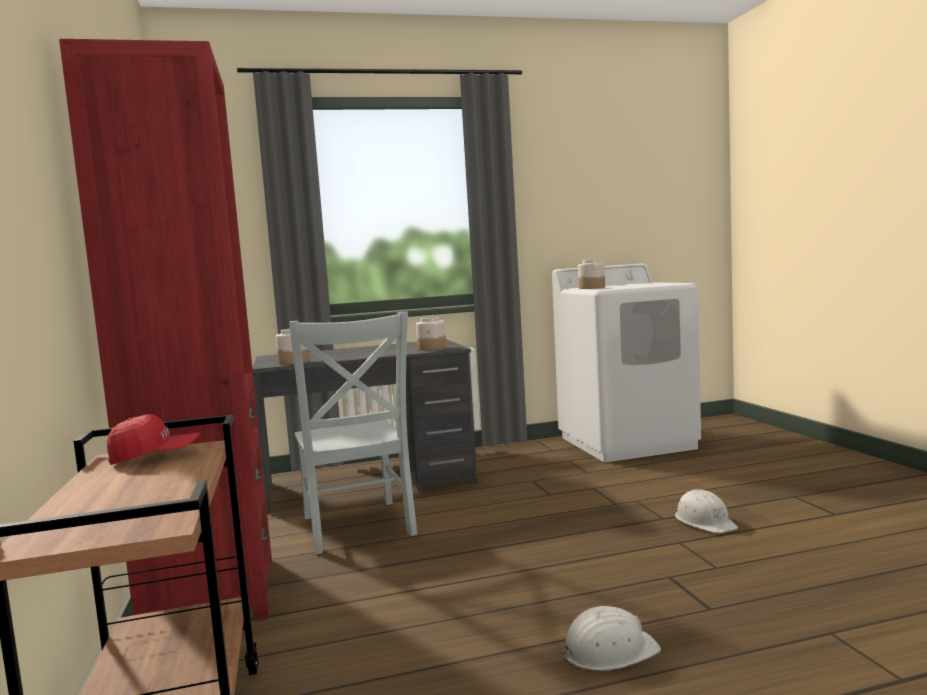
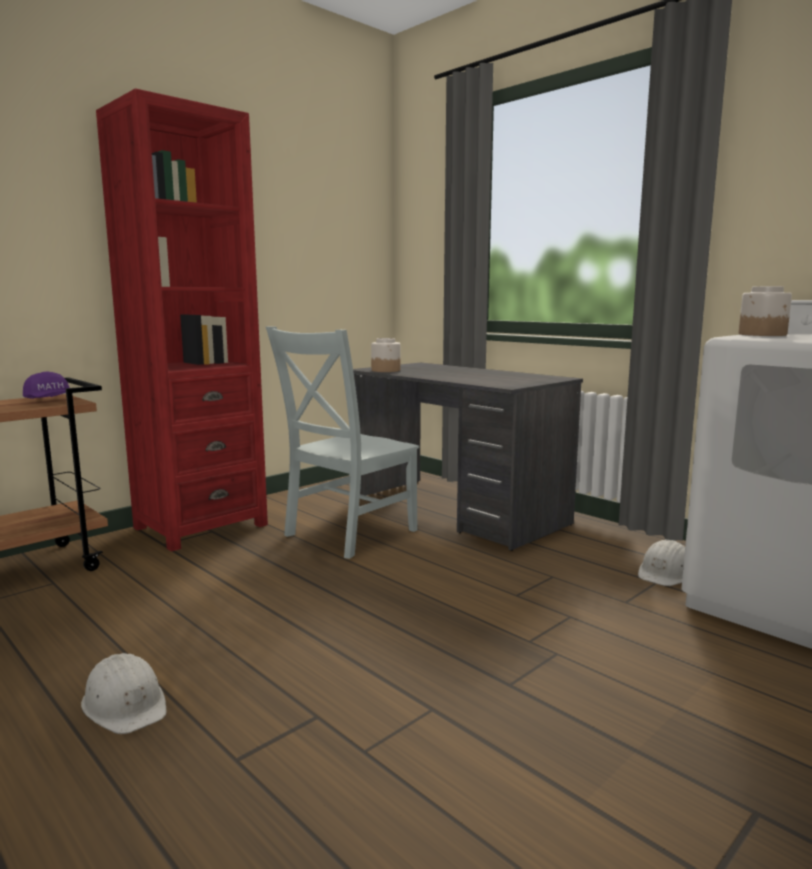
camera: 60 degrees right, 5 degrees up
(155, 456) = (50, 400): red cap -> purple cap
(432, 349) = (496, 382): jar -> none
(705, 521) = (528, 721): white hard hat -> white hard hat (665, 573)

